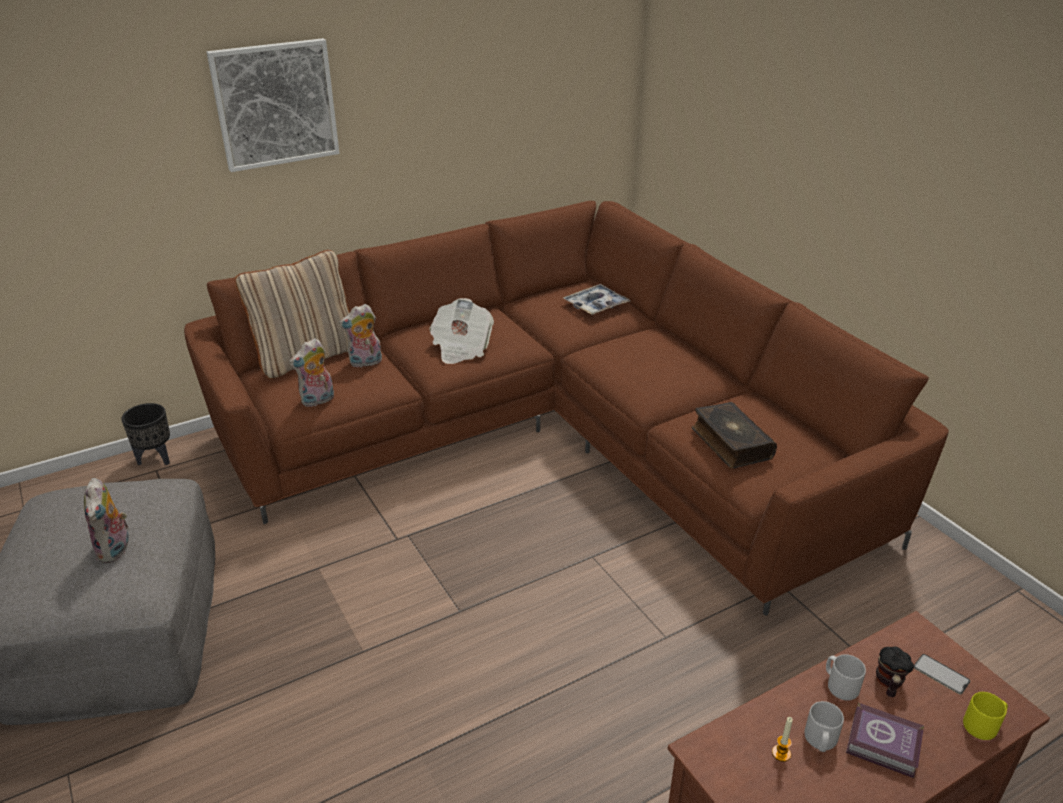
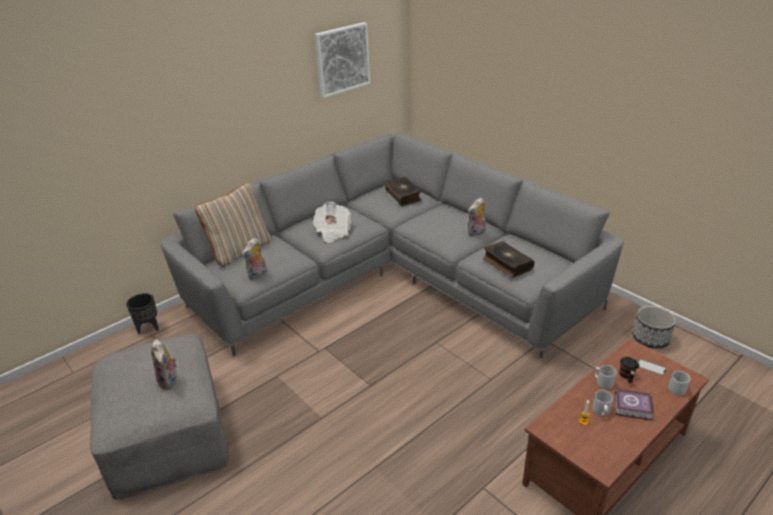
camera: 10 degrees left, 0 degrees up
(275, 104) = (203, 98): picture -> picture (342, 59)
(365, 363) = (278, 249): plush toy -> plush toy (476, 233)
(553, 437) = (391, 278): brown sofa -> grey sofa
(596, 305) = (404, 196): tray -> book
(975, 616) = (650, 339): none -> planter
(983, 726) = (678, 389): yellow mug -> grey mug

